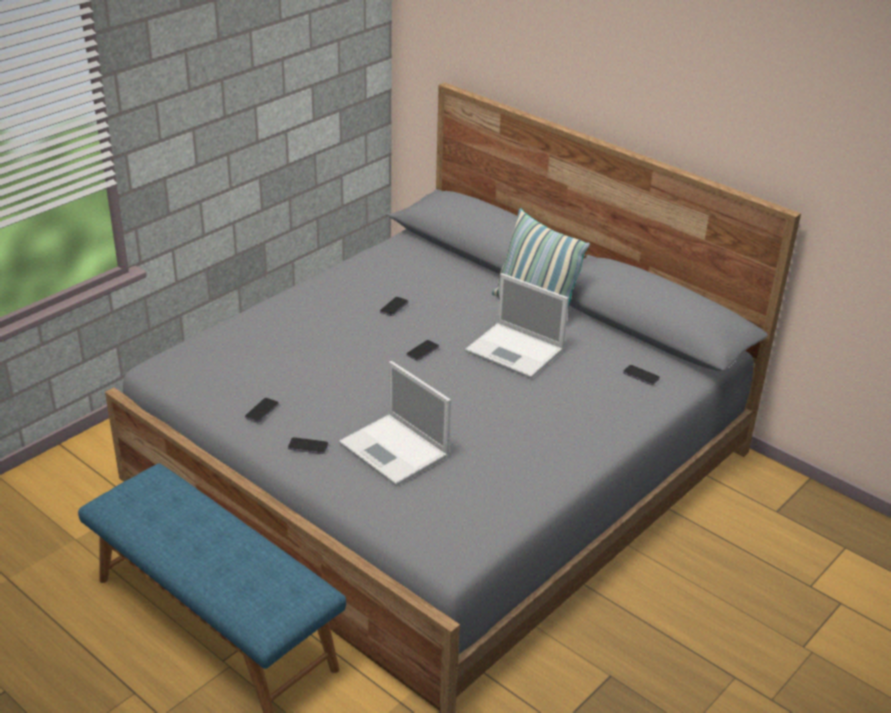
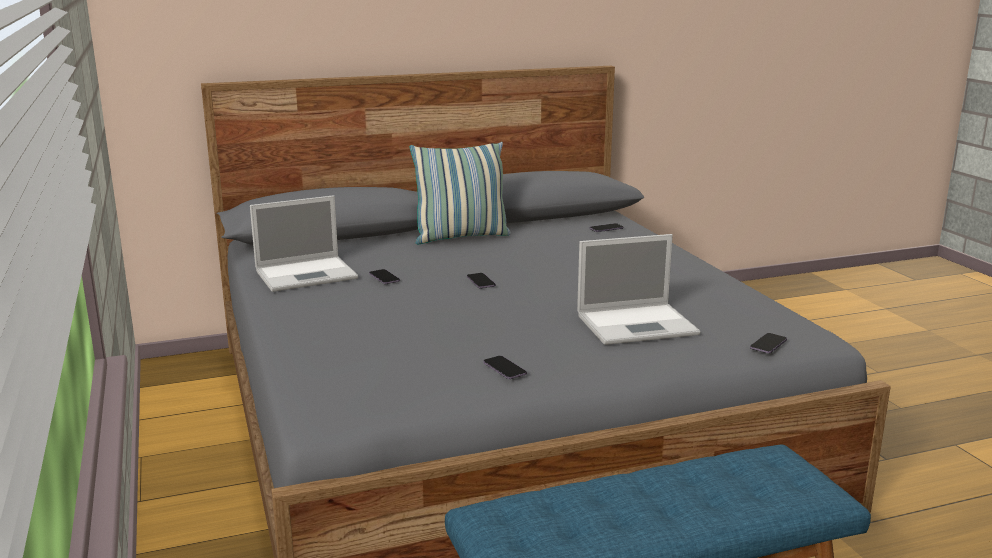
camera: 60 degrees left, 15 degrees down
(308, 447) = (596, 360): phone -> phone (768, 345)
(516, 351) = (522, 254): laptop -> laptop (308, 274)

